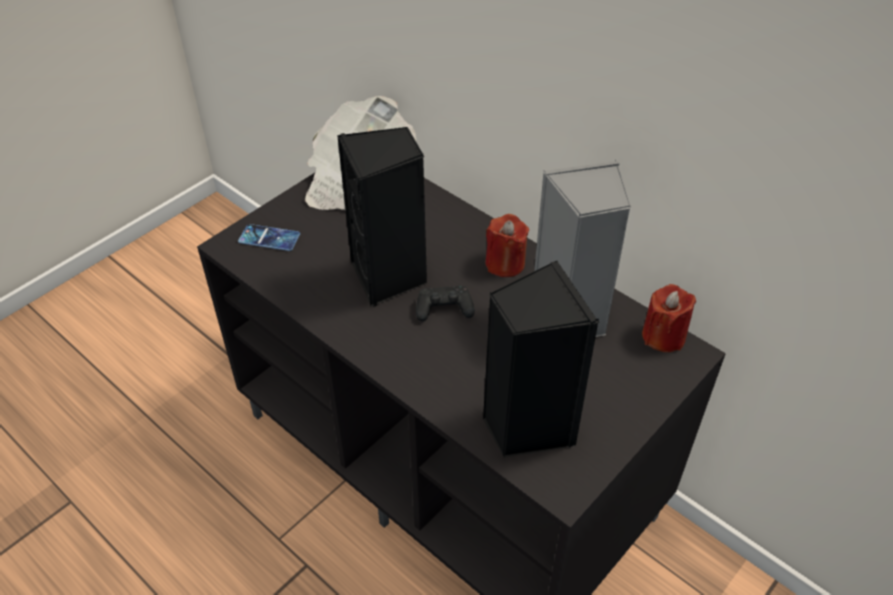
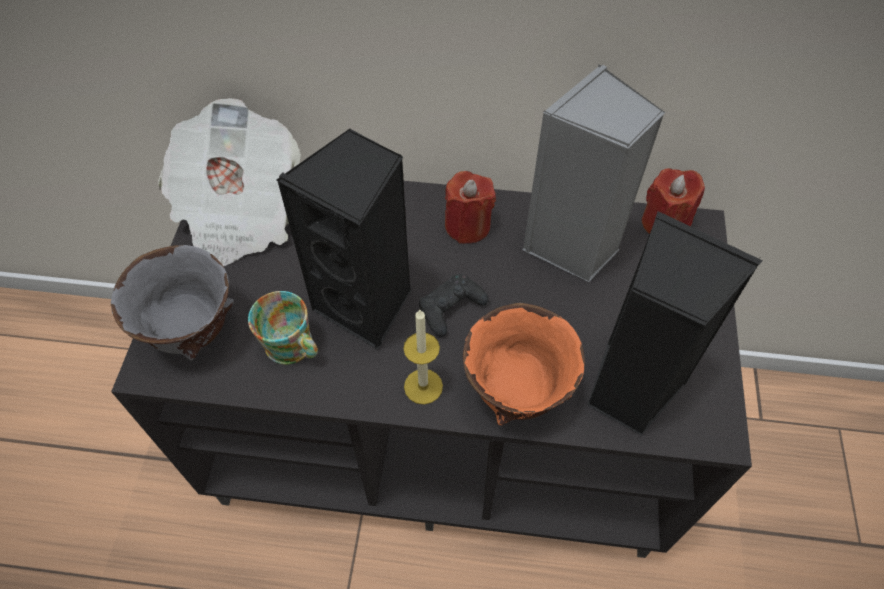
camera: 35 degrees left, 10 degrees up
(269, 238) = (193, 332): phone -> grey bowl
(319, 278) = (293, 348): none -> mug
(381, 344) = (423, 386): none -> candle
(440, 383) = (517, 393): none -> orange bowl

